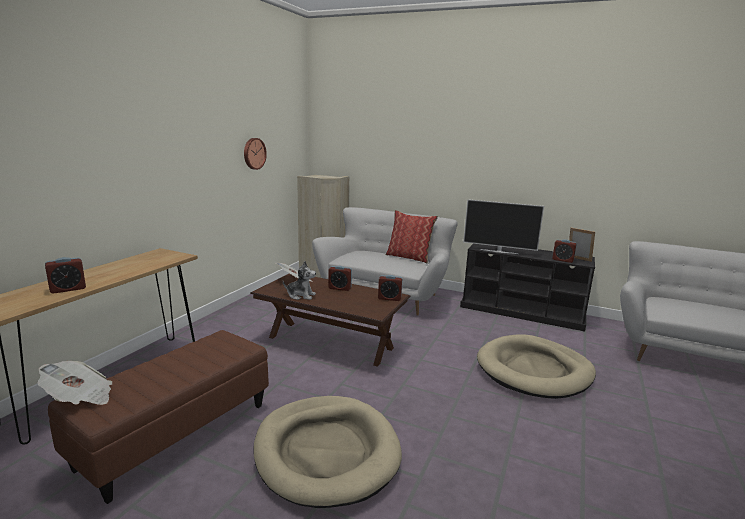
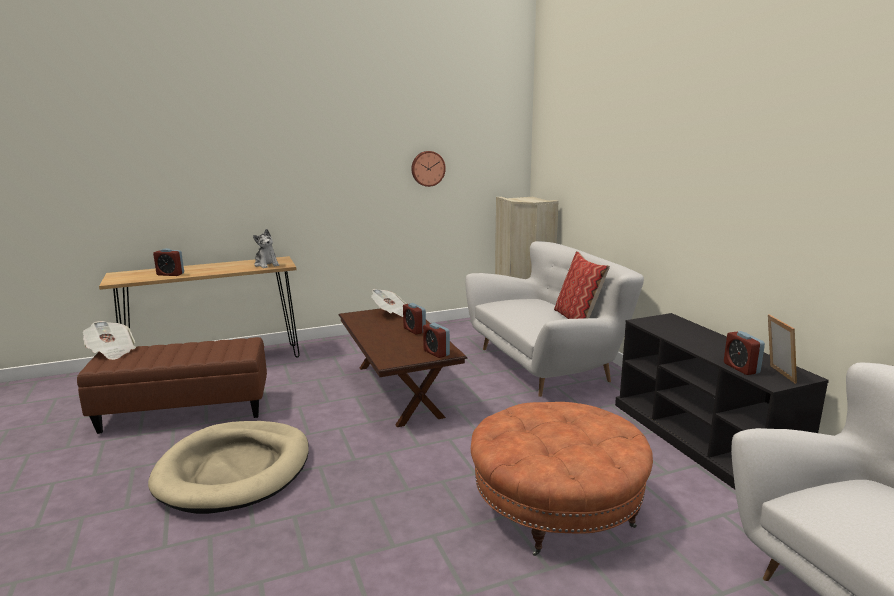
camera: 45 degrees right, 0 degrees up
(301, 295) = (366, 327): plush toy -> plush toy (266, 264)
(499, 251) = (664, 333): television -> none
(534, 370) = (556, 508): beige dog bed -> brown ottoman

